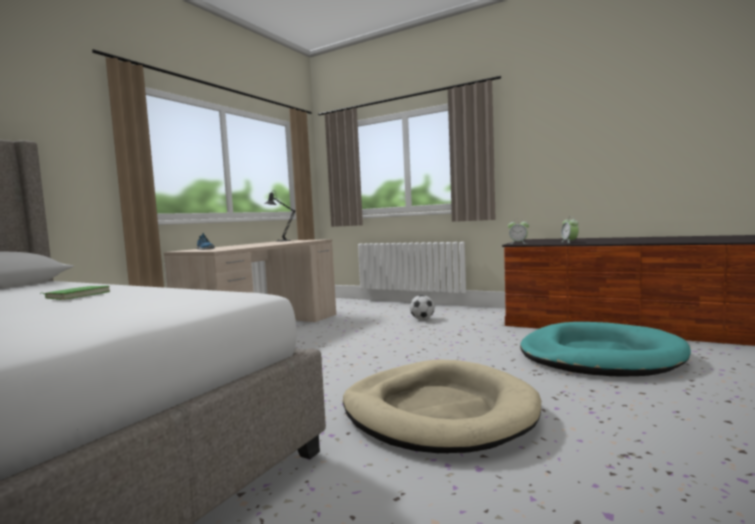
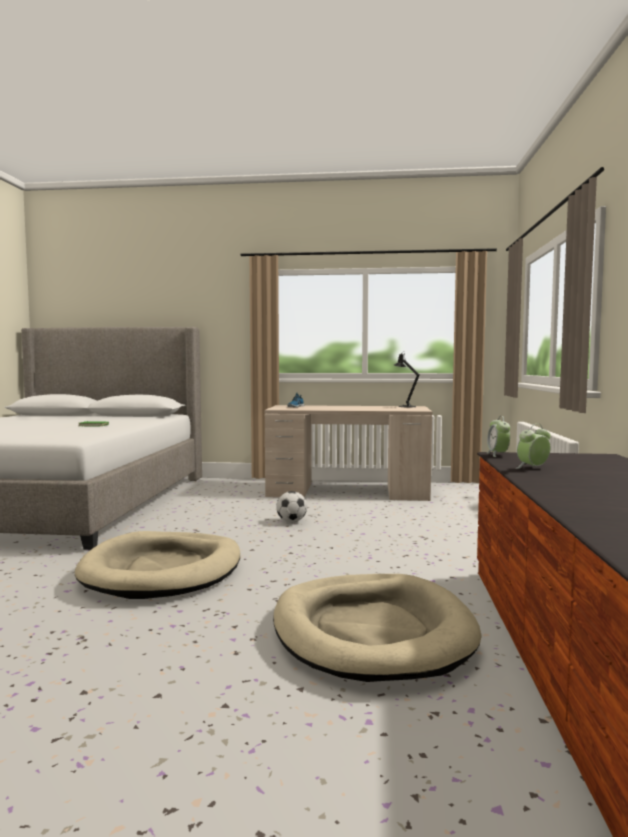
camera: 65 degrees right, 0 degrees up
(422, 319) = (457, 533): football -> football (291, 521)
(599, 356) = (371, 631): turquoise dog bed -> beige dog bed

